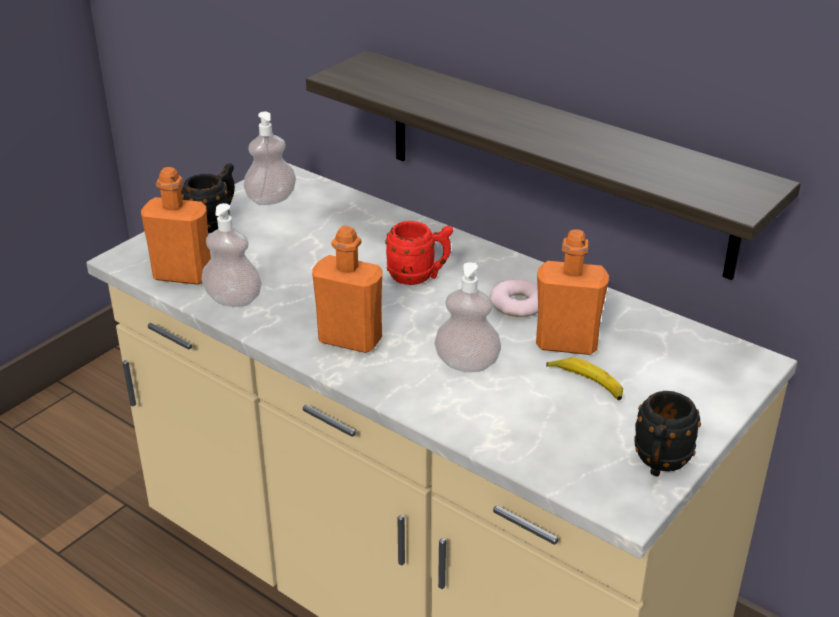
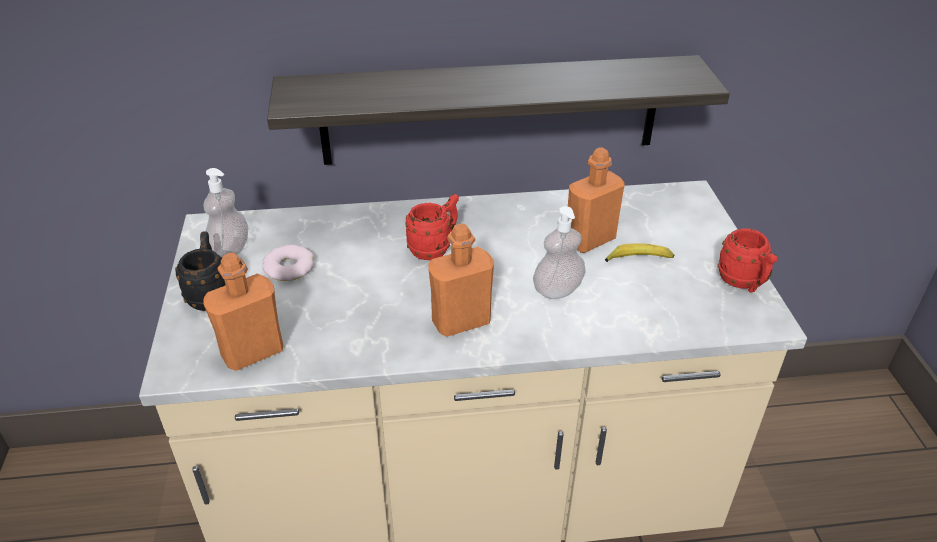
camera: 45 degrees left, 5 degrees up
(233, 300) = (328, 346): soap dispenser -> none
(518, 304) = (524, 230): donut -> donut (289, 267)
(659, 463) = (743, 283): black mug -> red mug

